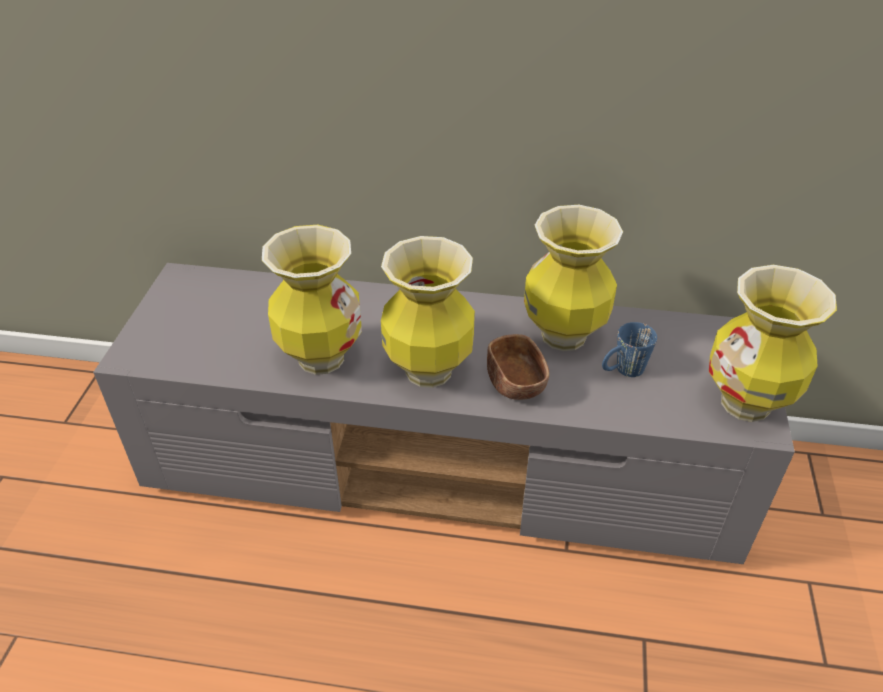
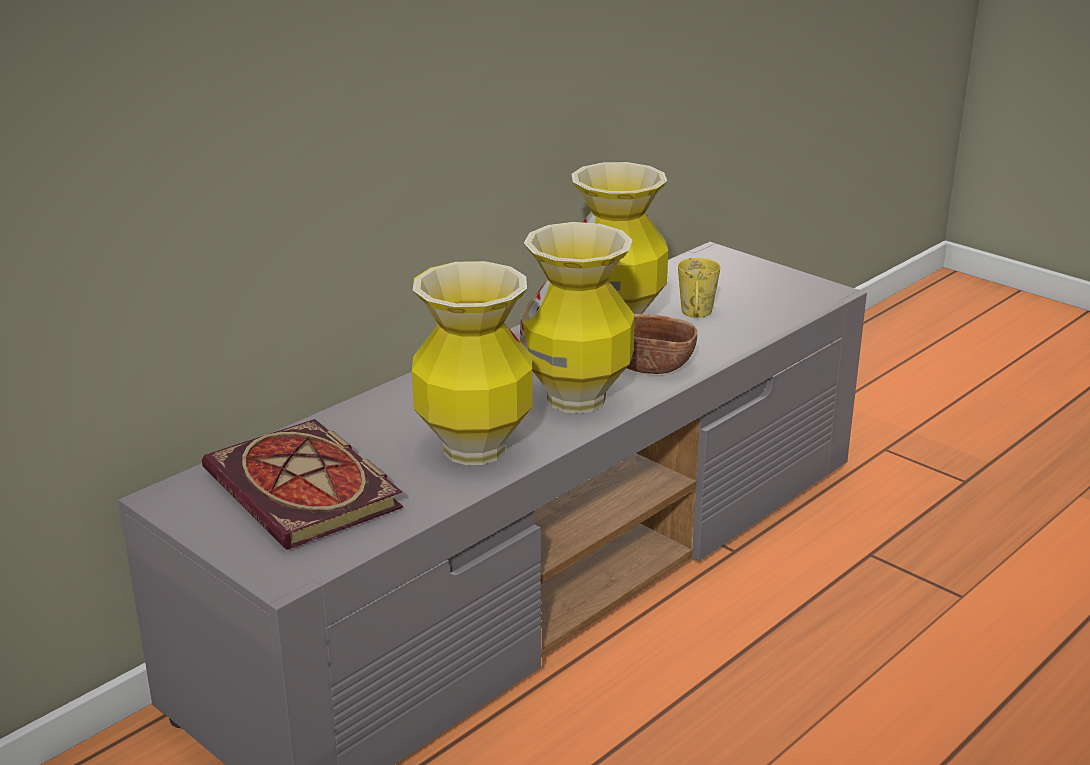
camera: 55 degrees left, 15 degrees down
(220, 319) = (308, 491): none -> book
(622, 371) = (696, 316): blue mug -> yellow mug
(746, 403) = (796, 286): vase -> none

